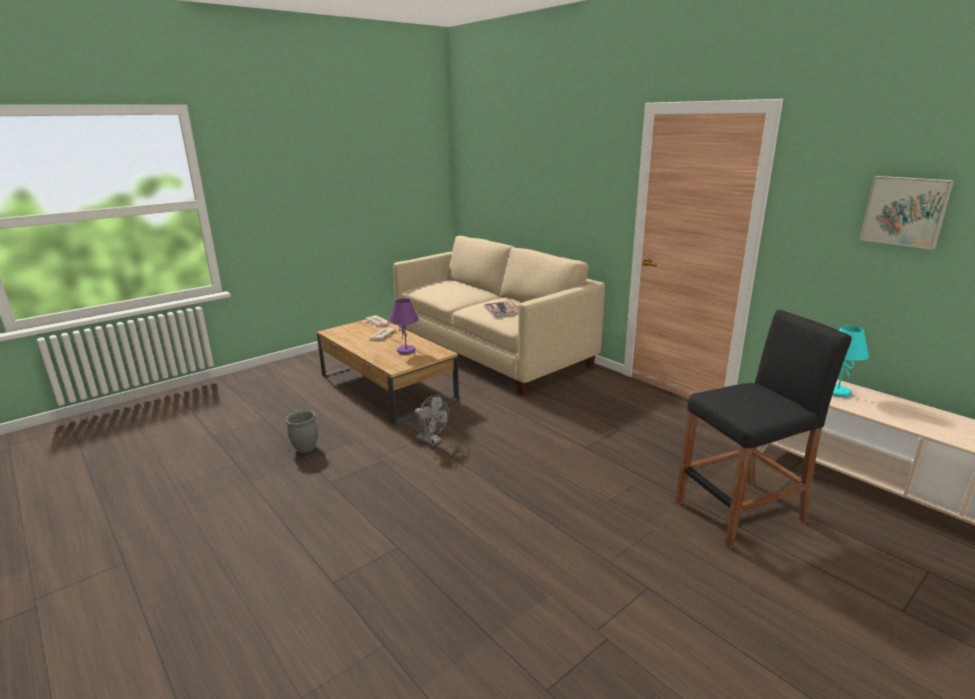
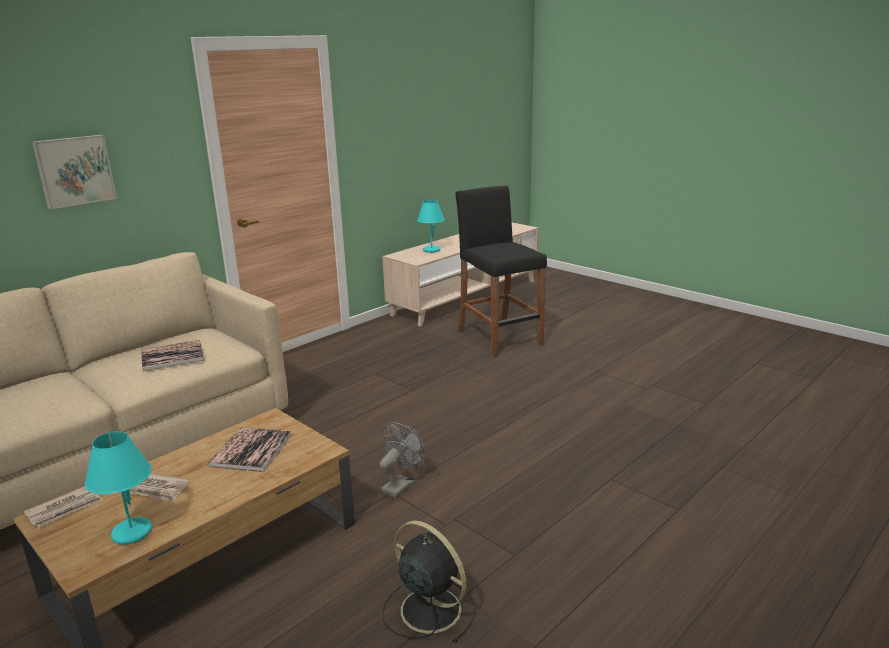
camera: 95 degrees left, 0 degrees up
(305, 448) = (428, 608): grey planter -> black fan
(348, 335) = (131, 532): none -> turquoise table lamp
(406, 351) = (251, 450): purple table lamp -> book
(905, 211) = (412, 115): picture -> picture (74, 170)

